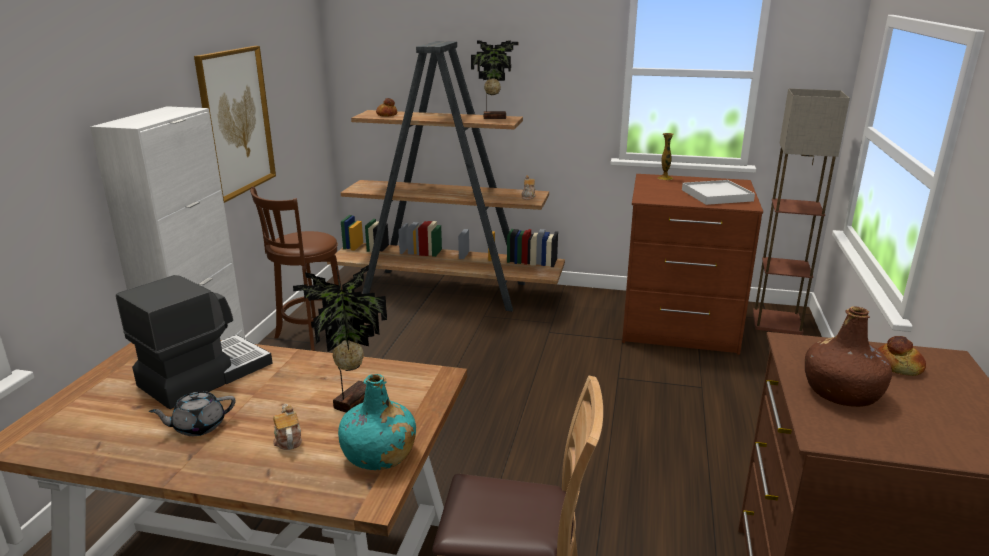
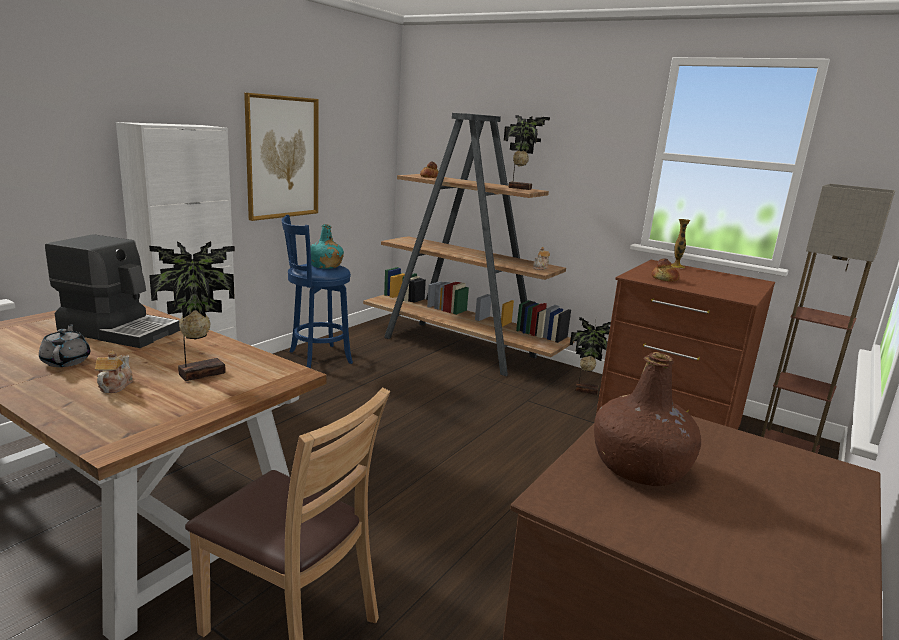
camera: 20 degrees right, 5 degrees down
(198, 426) = (66, 361): grey teapot -> grey teapot turned 75 degrees clockwise
(204, 374) = (120, 330): coffee machine -> coffee machine turned 45 degrees clockwise
(310, 338) = (316, 358): brown stool -> blue stool
(378, 454) = (166, 415): turquoise bottle -> turquoise bottle (325, 266)
(591, 308) = (585, 390): none -> potted plant
(716, 195) = (717, 286): white tray -> none
(898, 366) = (753, 462): bread -> bread (664, 279)

